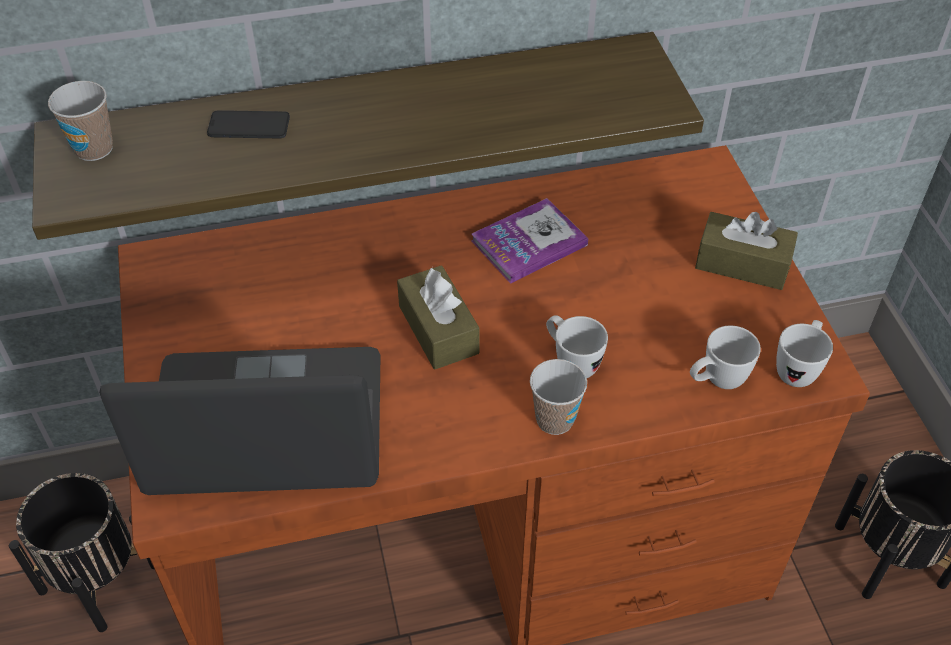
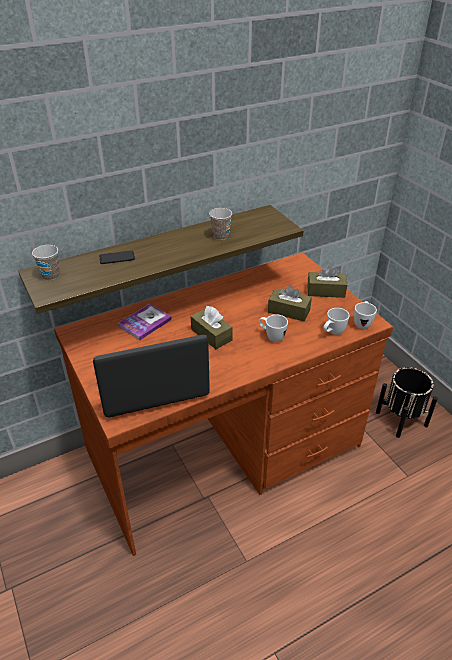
camera: 15 degrees left, 10 degrees down
(99, 577) = (50, 506): black planter -> none
(529, 243) = (236, 298): book -> book (145, 323)
(554, 420) = (273, 358): cup -> cup (220, 236)
(635, 302) = (288, 311): none -> brown tissue box

